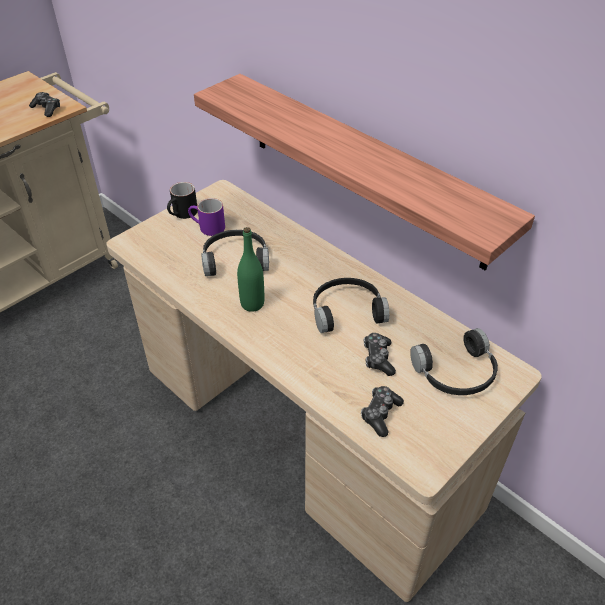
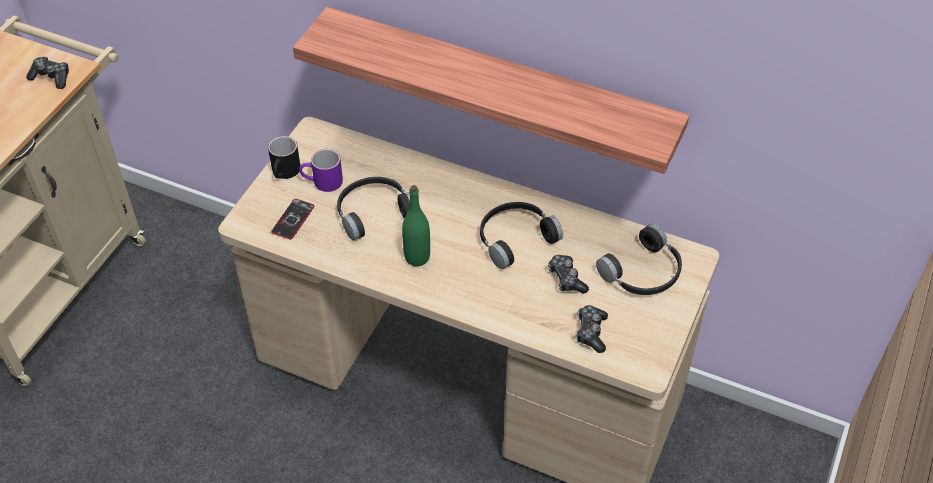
camera: 20 degrees left, 5 degrees up
(168, 249) = (293, 219): none -> phone

